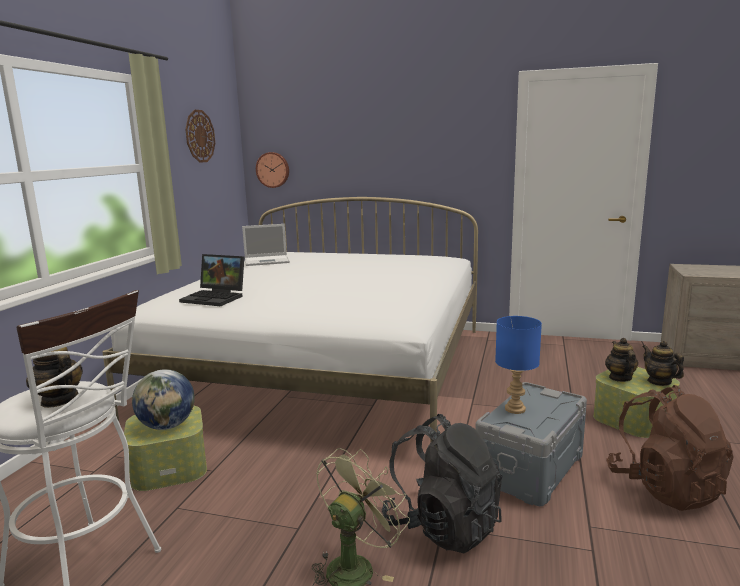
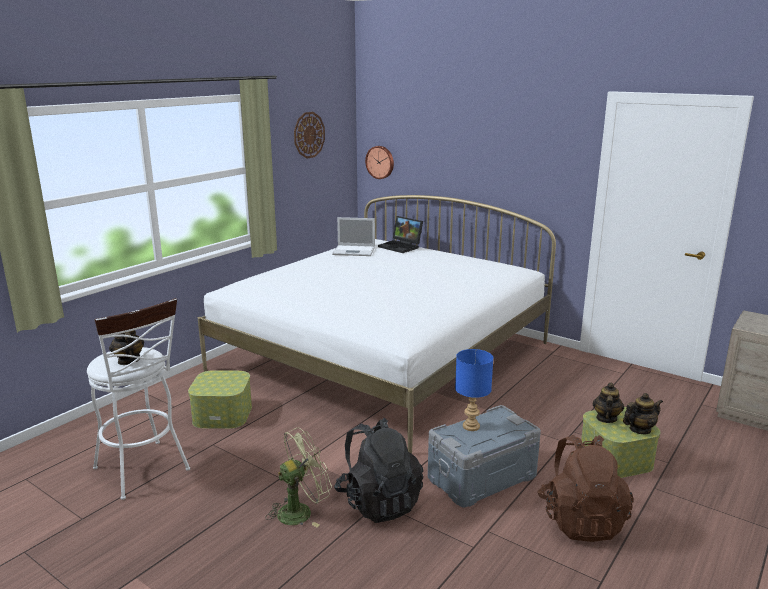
camera: 20 degrees right, 5 degrees up
(167, 426) = (221, 385): globe -> none
(216, 298) = (283, 288): laptop -> laptop (401, 247)
(659, 381) = (640, 429): teapot -> teapot turned 75 degrees clockwise

